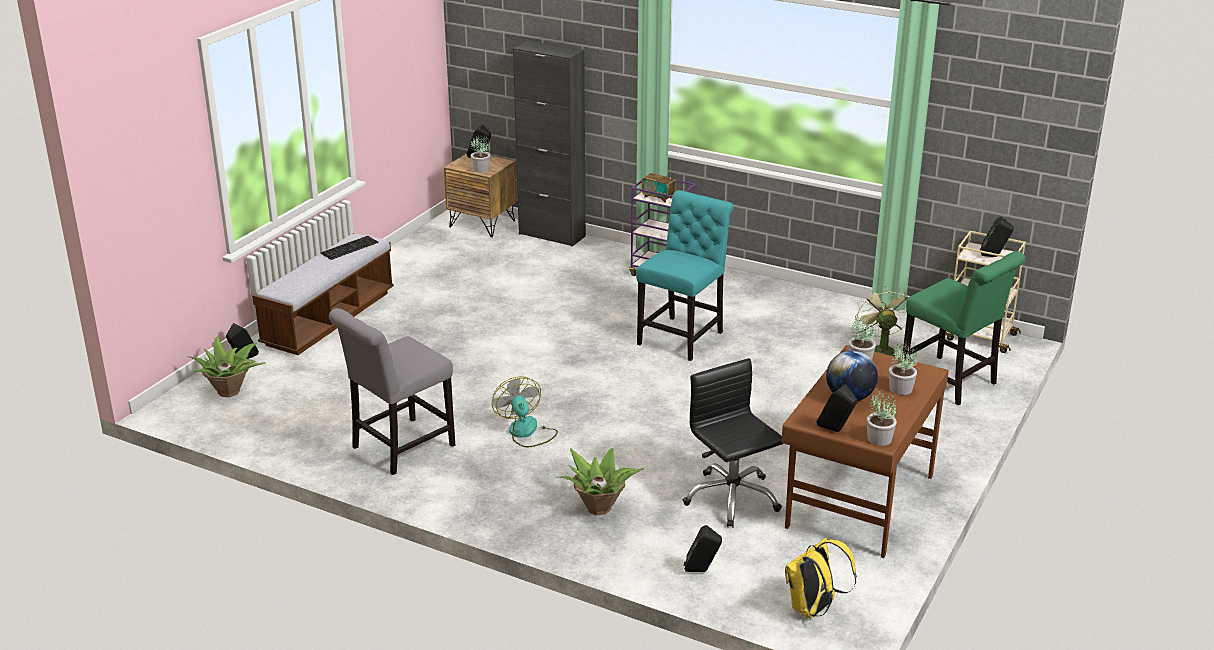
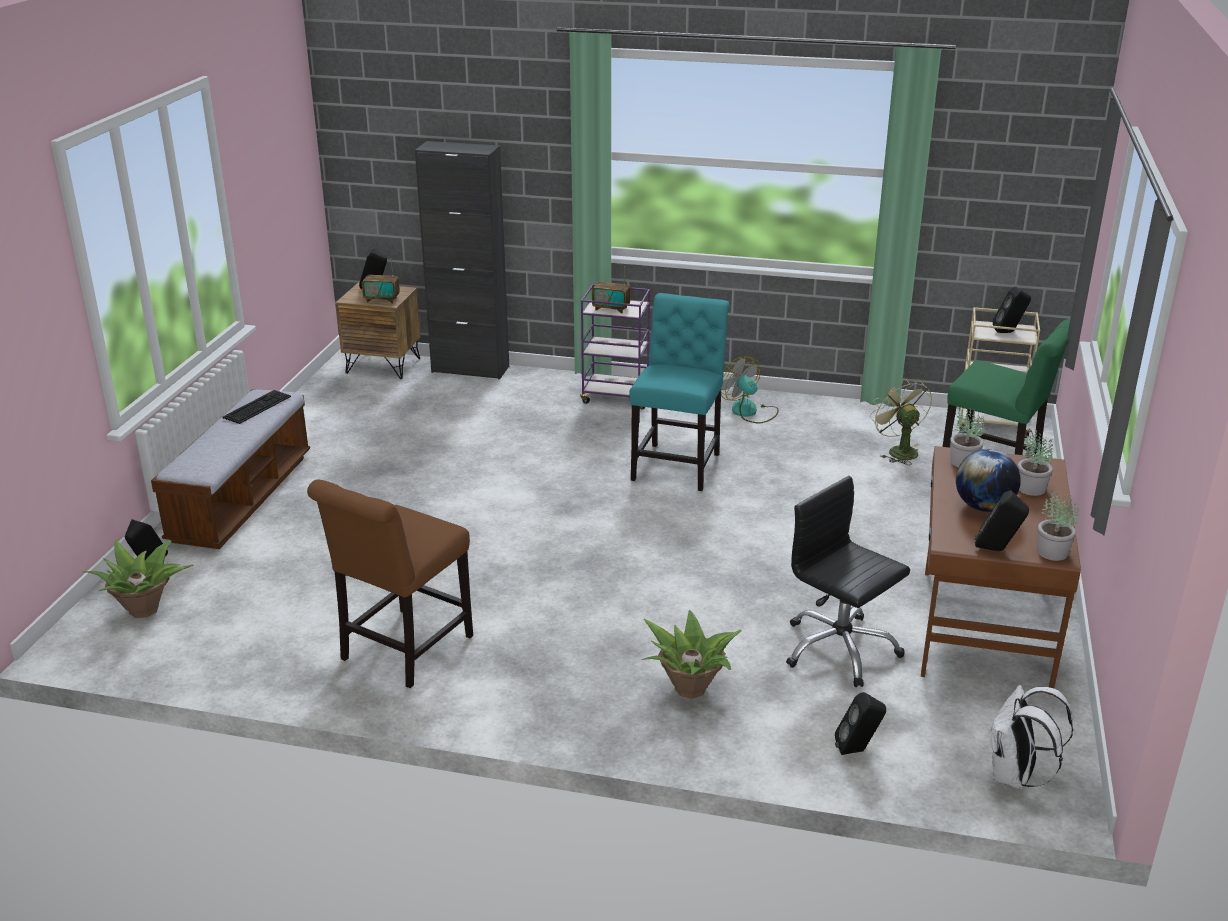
camera: 15 degrees left, 0 degrees up
(398, 448) = (402, 651): grey chair -> brown chair
(481, 169) = (382, 300): potted plant -> radio
(526, 432) = (554, 605): fan -> fan (749, 412)
(813, 609) = (1015, 776): yellow backpack -> white backpack

